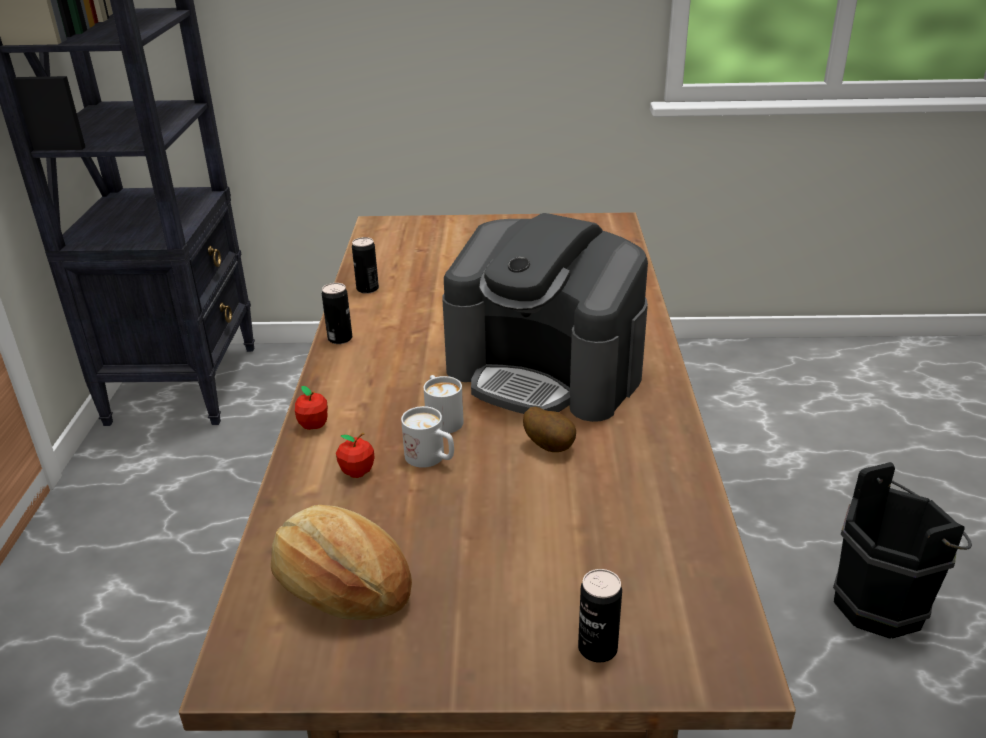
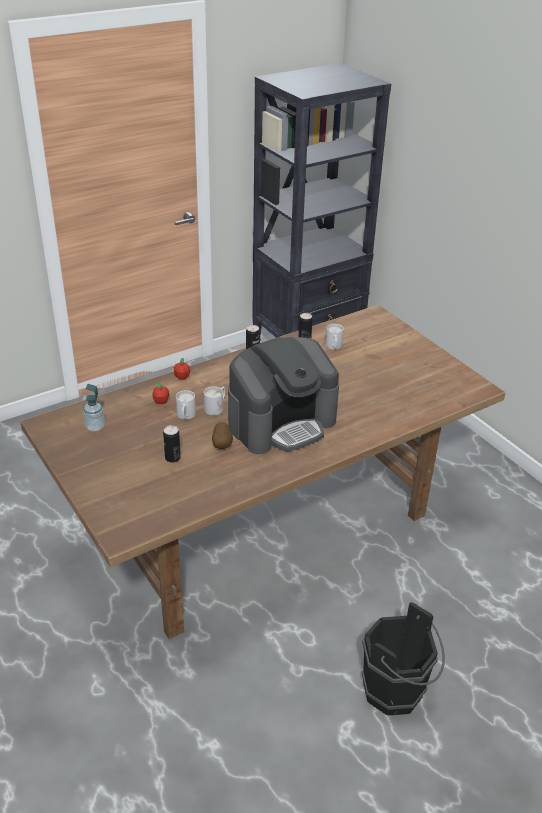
camera: 55 degrees right, 5 degrees up
(341, 586) = (95, 427): bread -> soap dispenser
(411, 274) = (333, 347): none -> white mug
(545, 372) = (282, 422): coffee machine -> coffee machine turned 120 degrees counterclockwise
(597, 648) = (106, 499): can -> can (172, 458)

